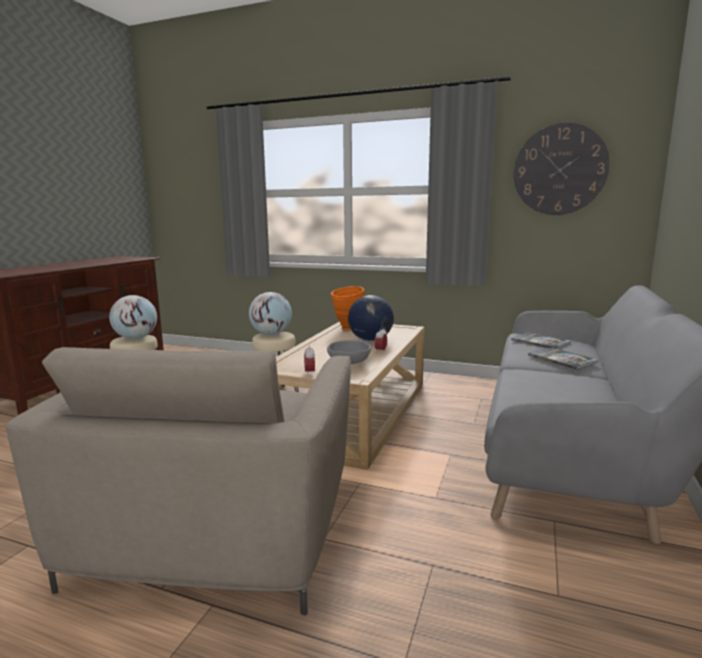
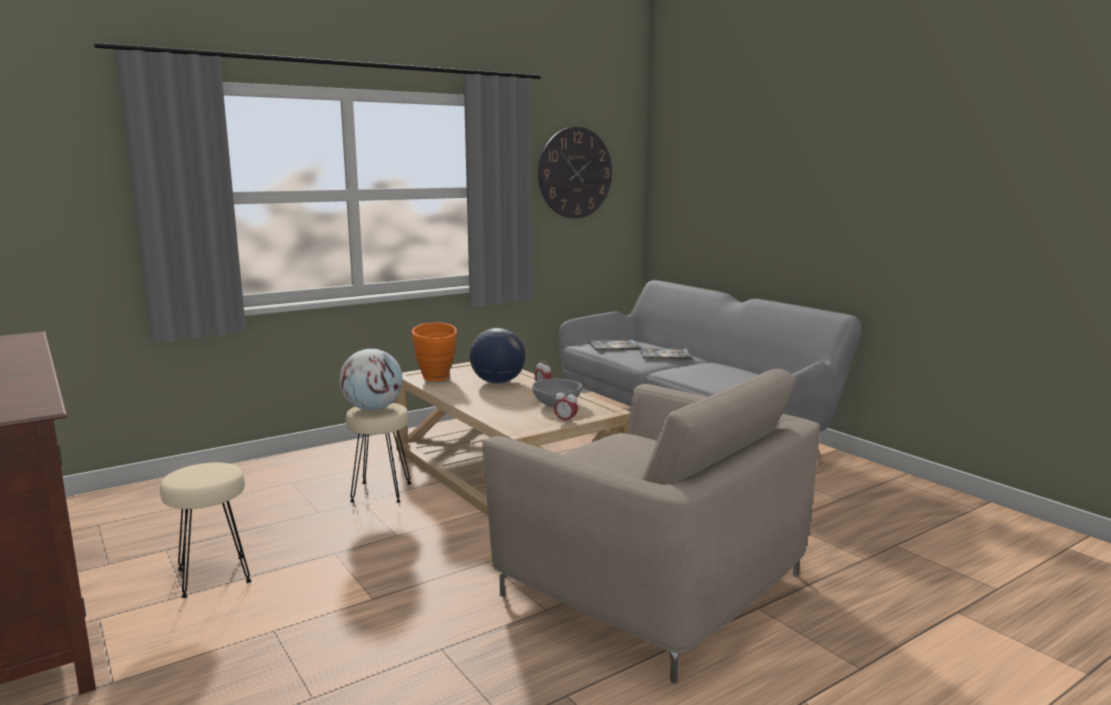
camera: 55 degrees left, 0 degrees up
(136, 338) = (208, 472): globe -> none

